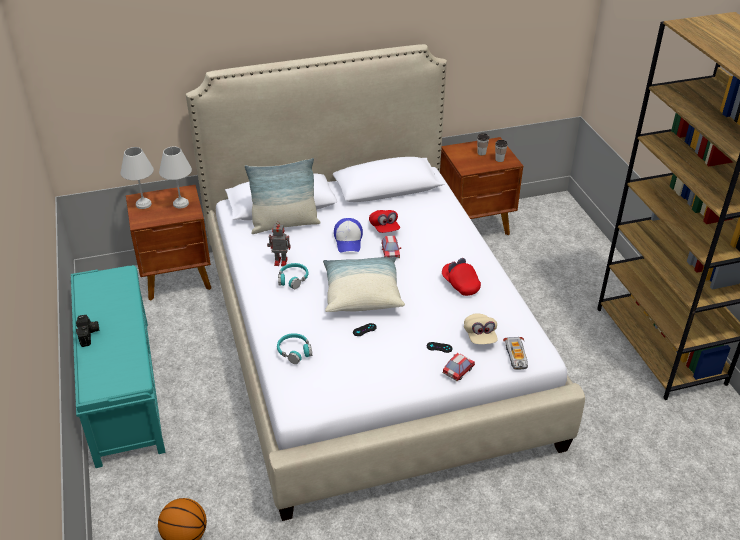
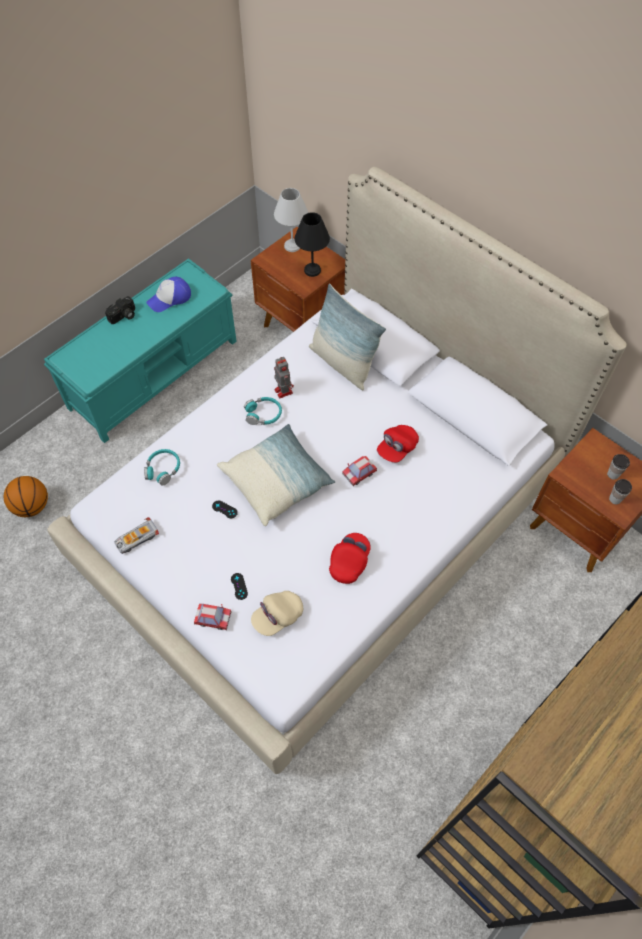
camera: 60 degrees right, 20 degrees up
(180, 204) = (311, 270): white table lamp -> black table lamp
(348, 240) = (354, 428): cap -> cap (170, 298)
(516, 356) = (266, 665): toy car -> toy car (137, 538)

